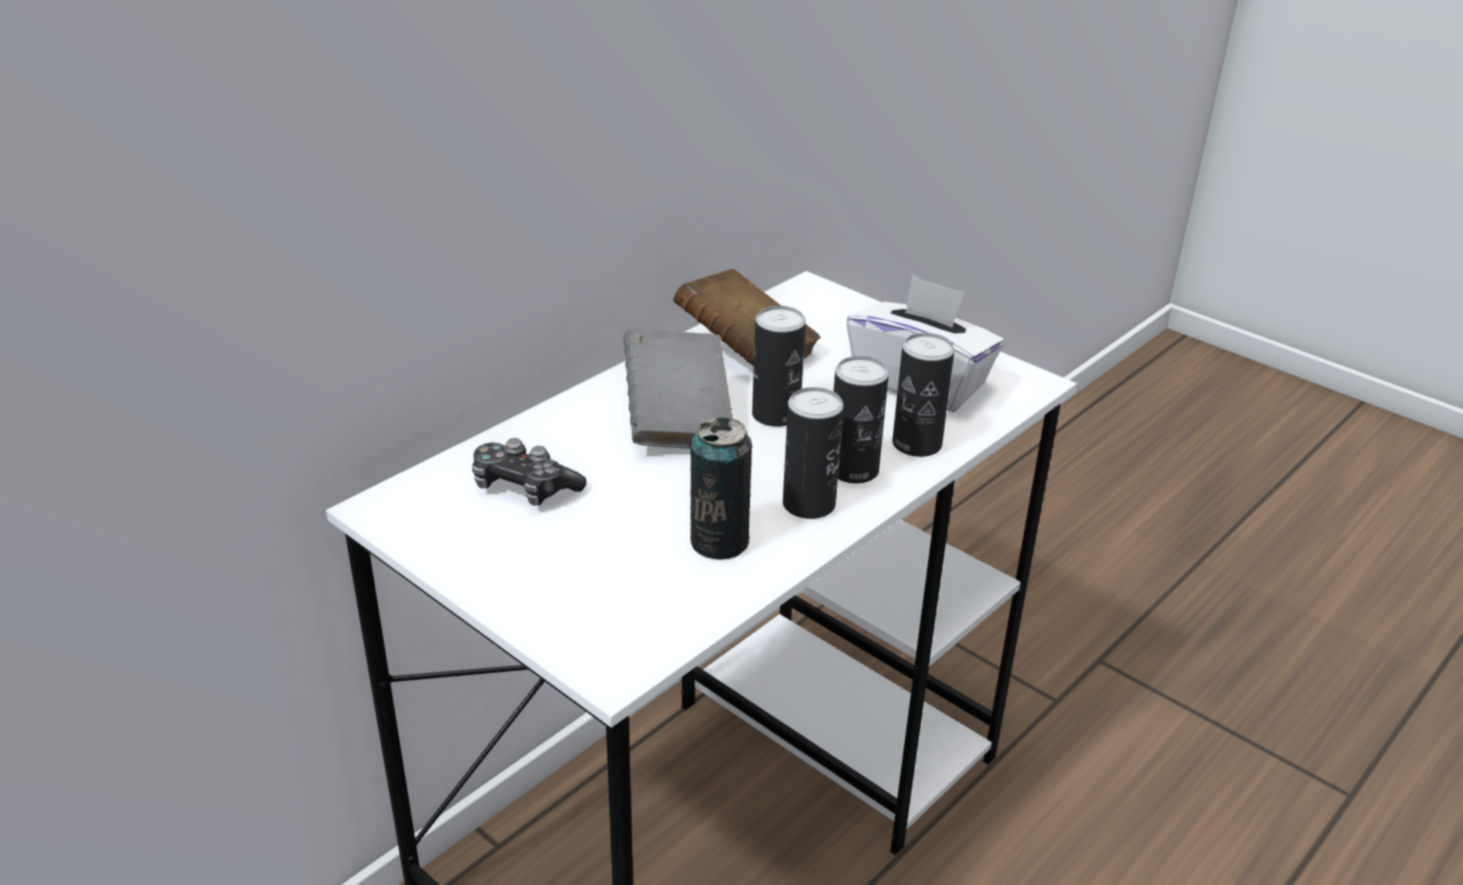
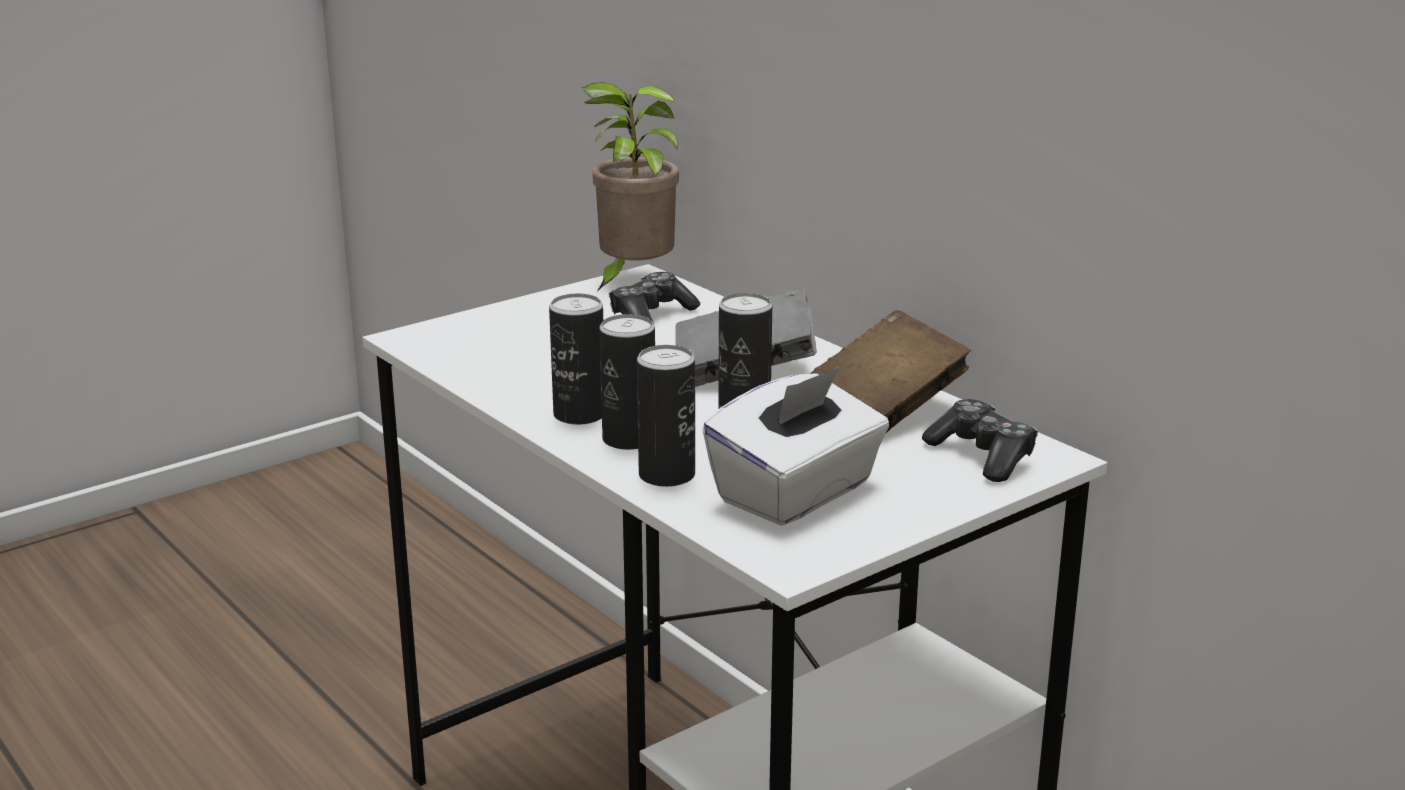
camera: 100 degrees right, 10 degrees down
(392, 514) = (632, 279): none -> potted plant
(719, 542) = (540, 377): can -> none
(819, 312) = (982, 456): none -> game controller

